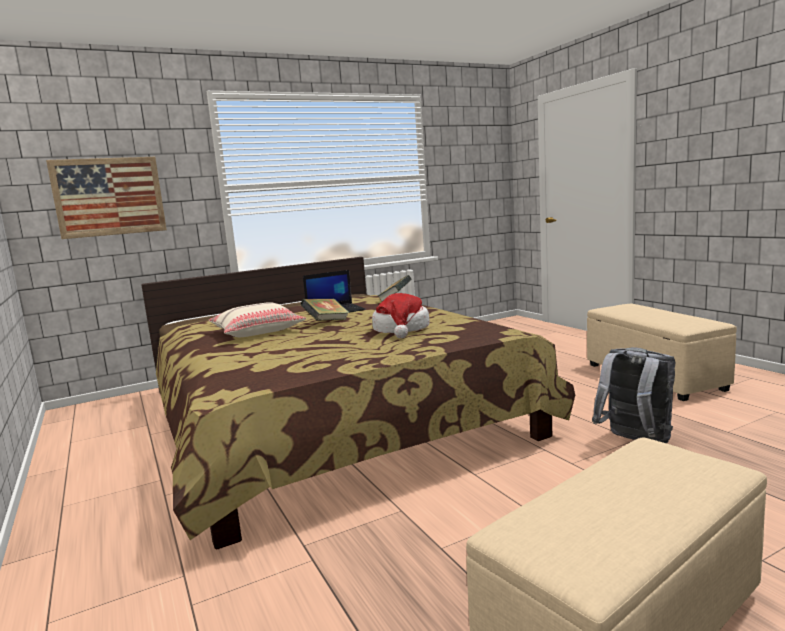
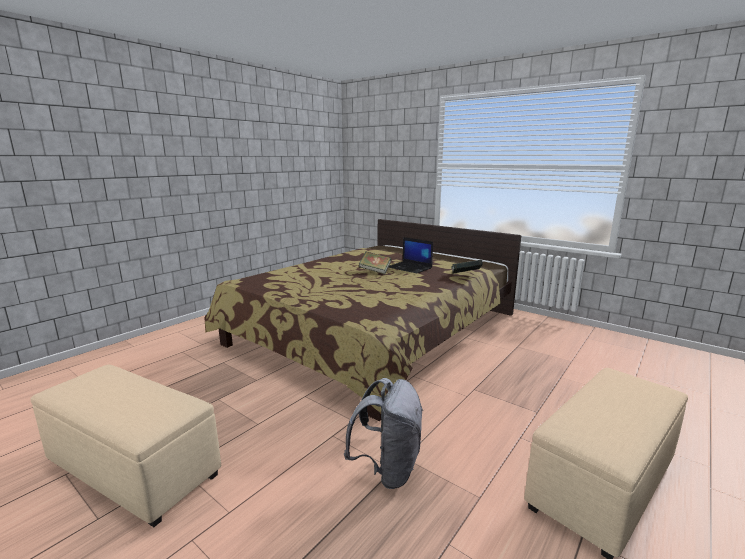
camera: 65 degrees right, 5 degrees up
(109, 197) = (381, 165): picture -> none
(257, 331) = (349, 263): beige pillow -> none
(401, 329) = (359, 291): hat -> none

